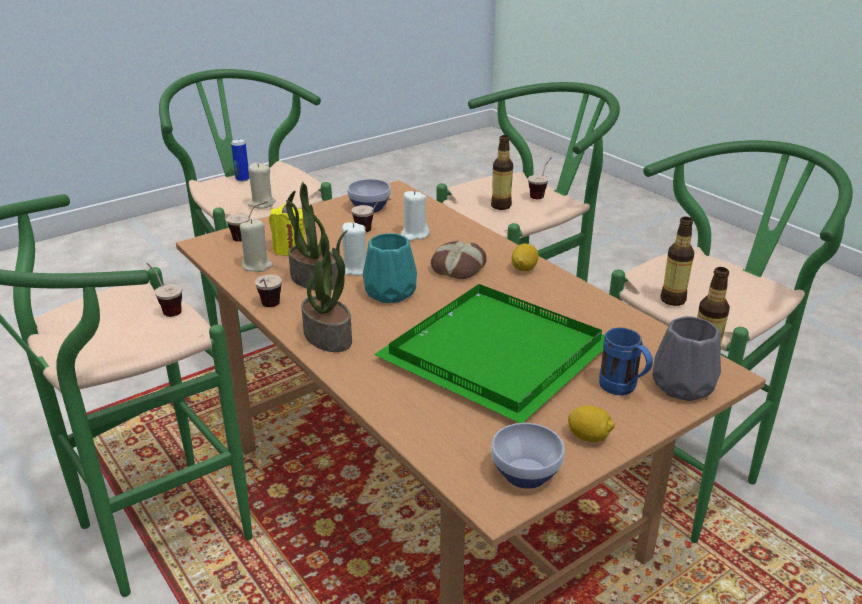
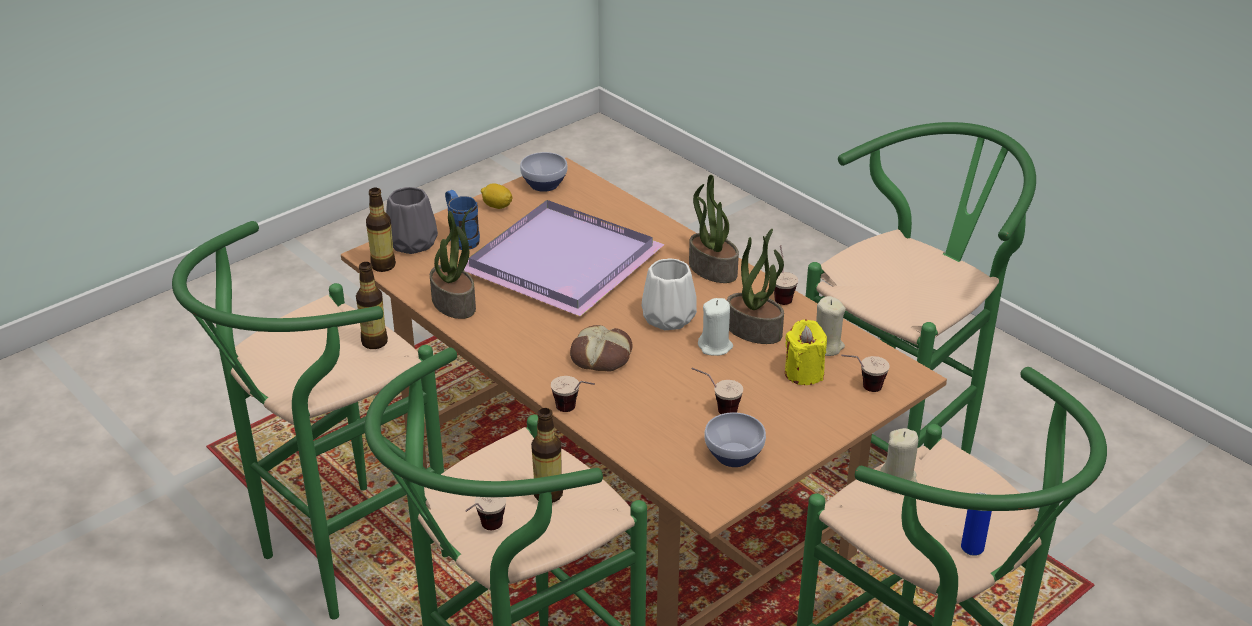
camera: 175 degrees right, 5 degrees up
(166, 309) = (889, 308): cup -> cup (574, 411)
(391, 292) = (667, 319): turquoise vase -> white vase
(414, 234) = (660, 405): white candle -> none
(495, 351) = (562, 264): green tray -> purple tray
(524, 268) = (527, 358): lemon -> none
(605, 315) = (455, 303): none -> potted plant

